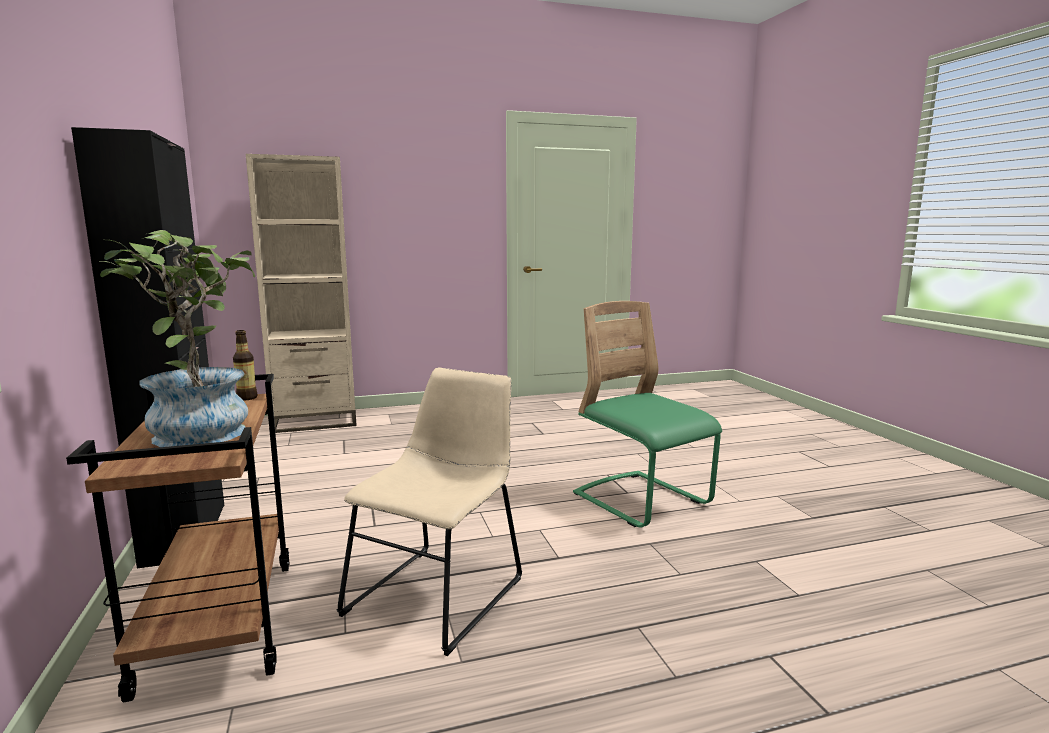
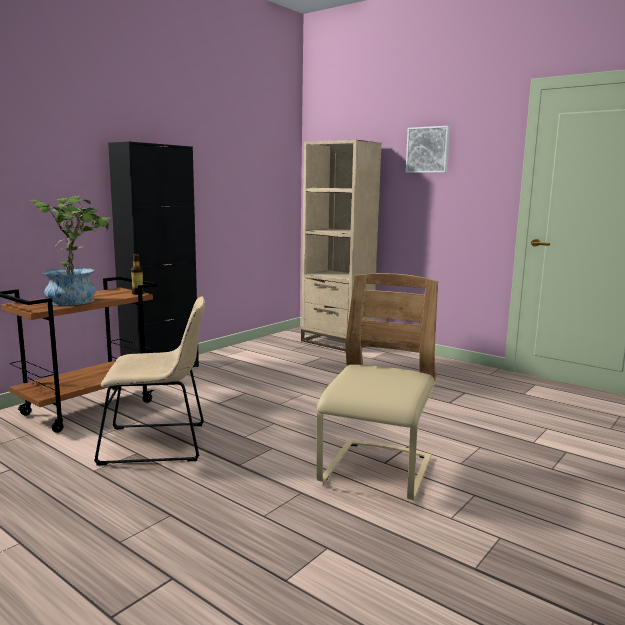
camera: 55 degrees right, 0 degrees up
(401, 175) = (428, 150): none -> picture
(641, 501) = (376, 472): green chair -> beige chair

